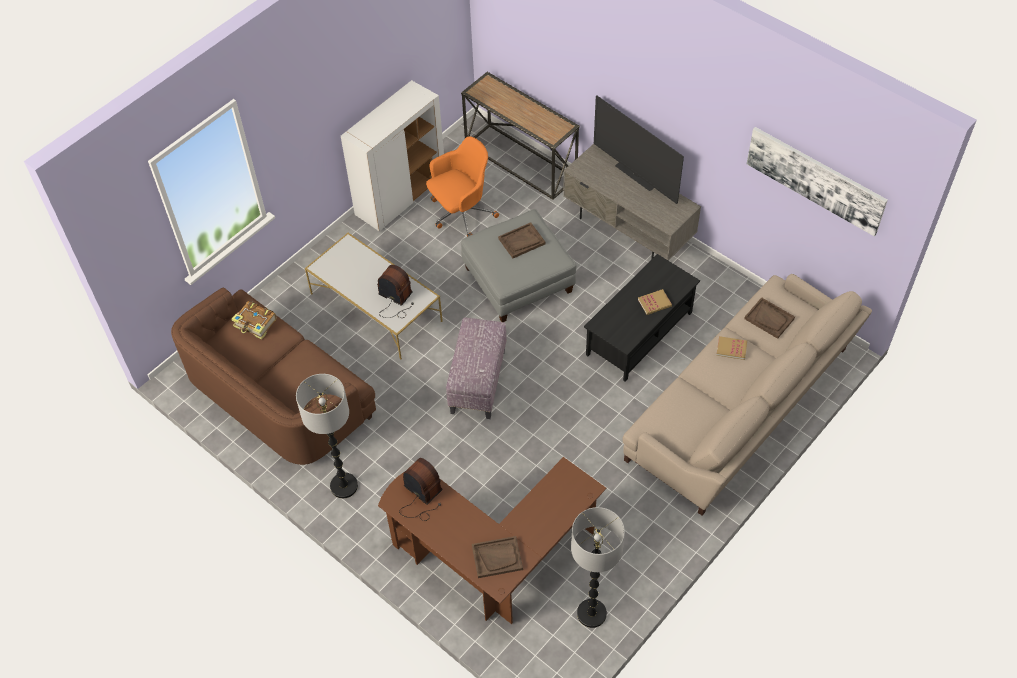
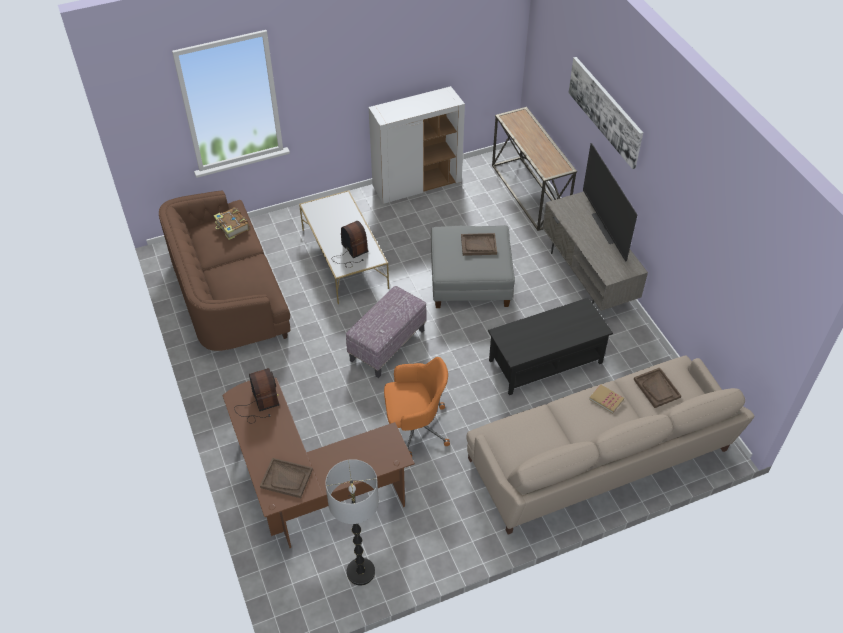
camera: 25 degrees right, 5 degrees down
(343, 486) = (232, 380): floor lamp -> none
(461, 214) = (456, 215): orange office chair -> orange office chair (415, 427)
(654, 303) = (560, 335): book -> none
(815, 180) = (736, 267): picture -> picture (605, 111)

